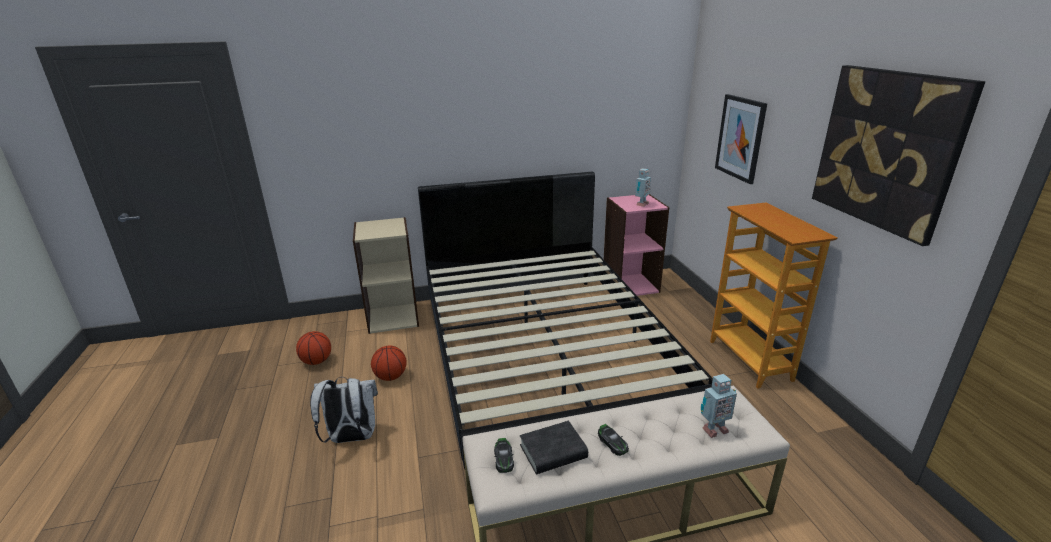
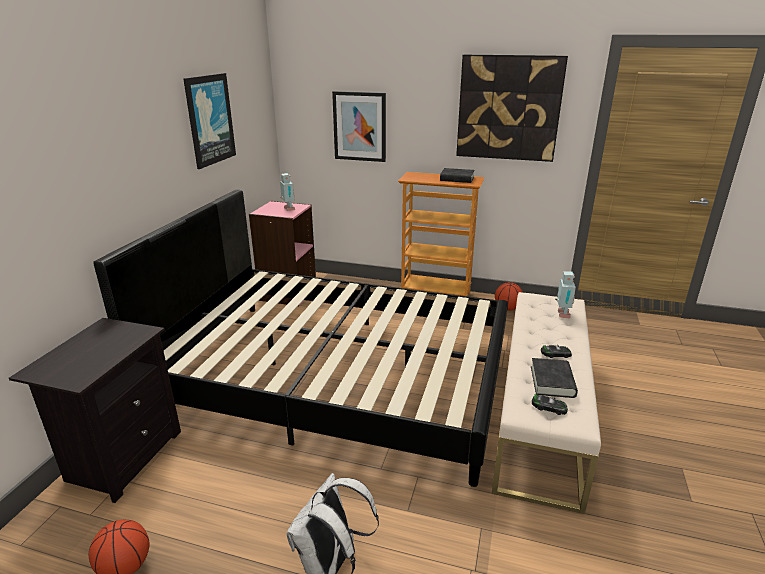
camera: 60 degrees left, 0 degrees up
(390, 377) = (250, 495): basketball -> basketball (507, 308)
(393, 317) = (123, 457): beige bookcase -> black nightstand
(575, 105) = (209, 120): none -> picture
(793, 227) = (457, 179): none -> black book

